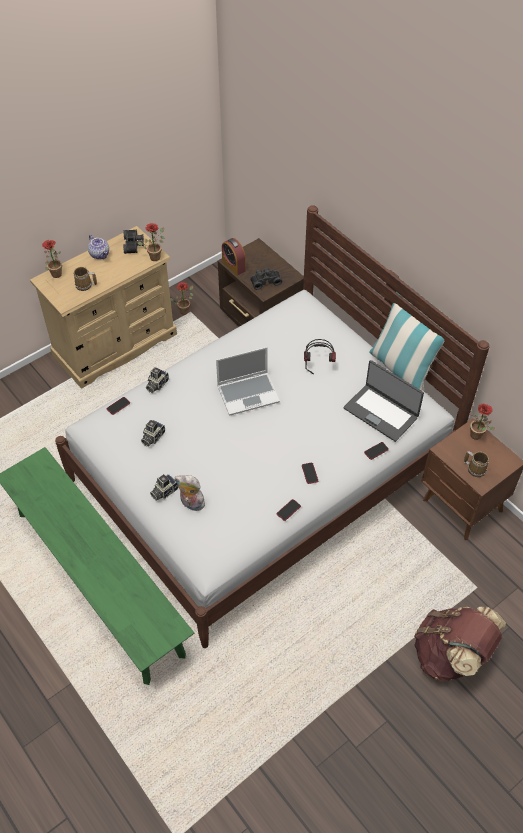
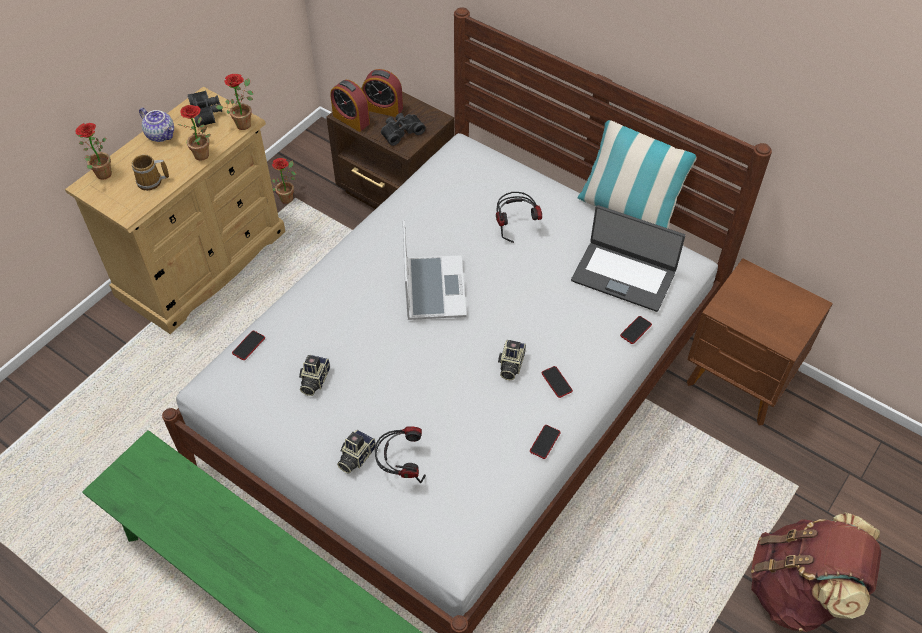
camera: 15 degrees left, 0 degrees up
(156, 384) = (296, 303): camera -> camera (510, 365)
(191, 504) = (401, 466): plush toy -> headphones
(248, 393) = (433, 288): laptop -> laptop turned 60 degrees counterclockwise
(258, 262) = (383, 108): none -> alarm clock
(475, 468) = (772, 325): mug -> none
(478, 436) = (759, 281): potted plant -> potted plant (204, 156)

